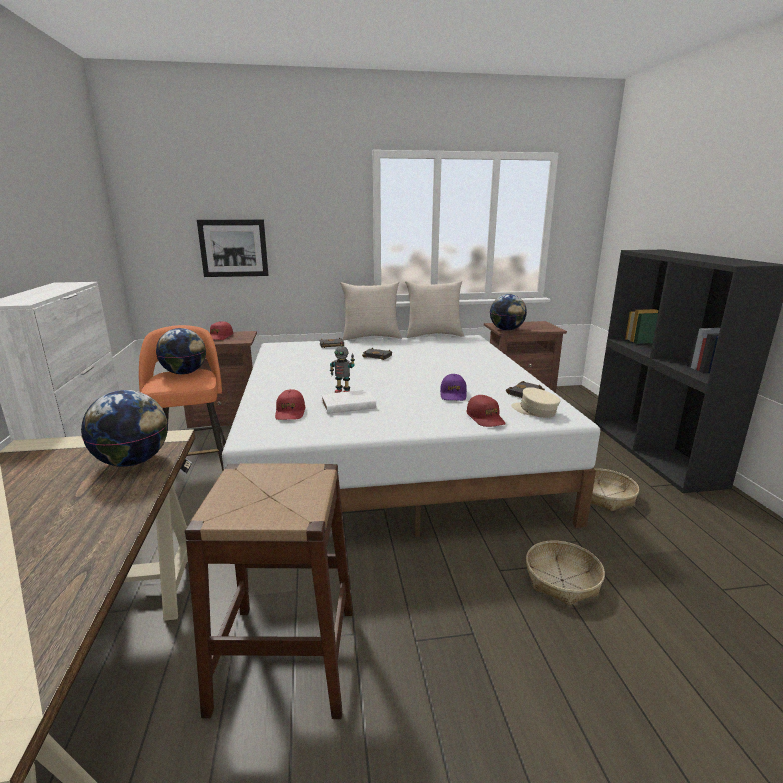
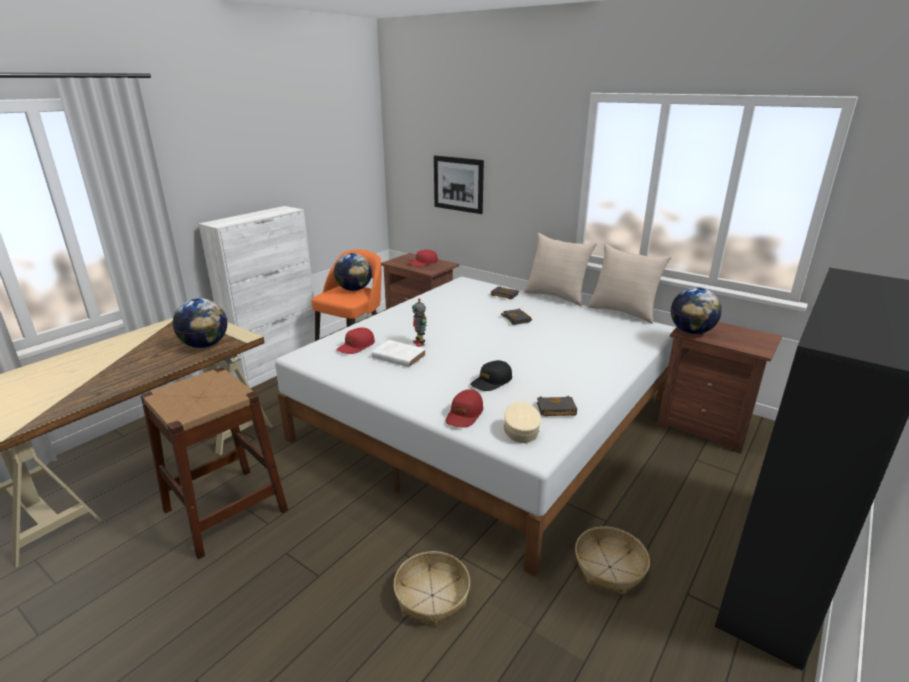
camera: 45 degrees right, 5 degrees up
(453, 394) = (491, 381): purple cap -> black cap

